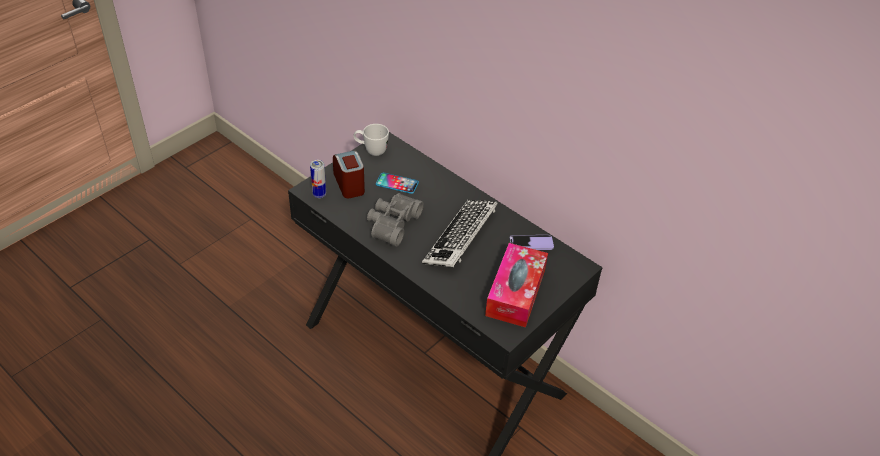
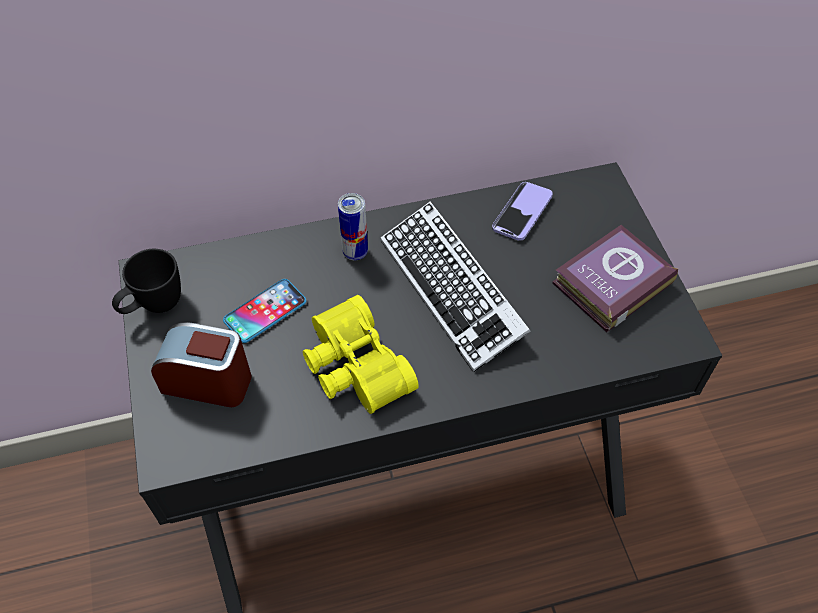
camera: 55 degrees left, 10 degrees up
(319, 194) = (195, 443): can -> can (355, 252)
(371, 150) = (154, 307): white mug -> black mug
(391, 223) = (353, 368): grey binoculars -> yellow binoculars
(515, 292) = (609, 283): tissue box -> book

